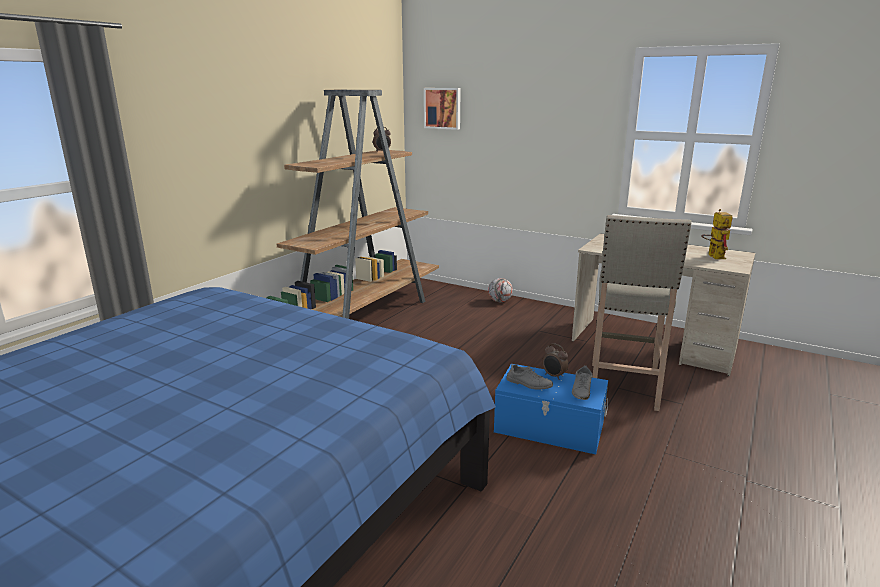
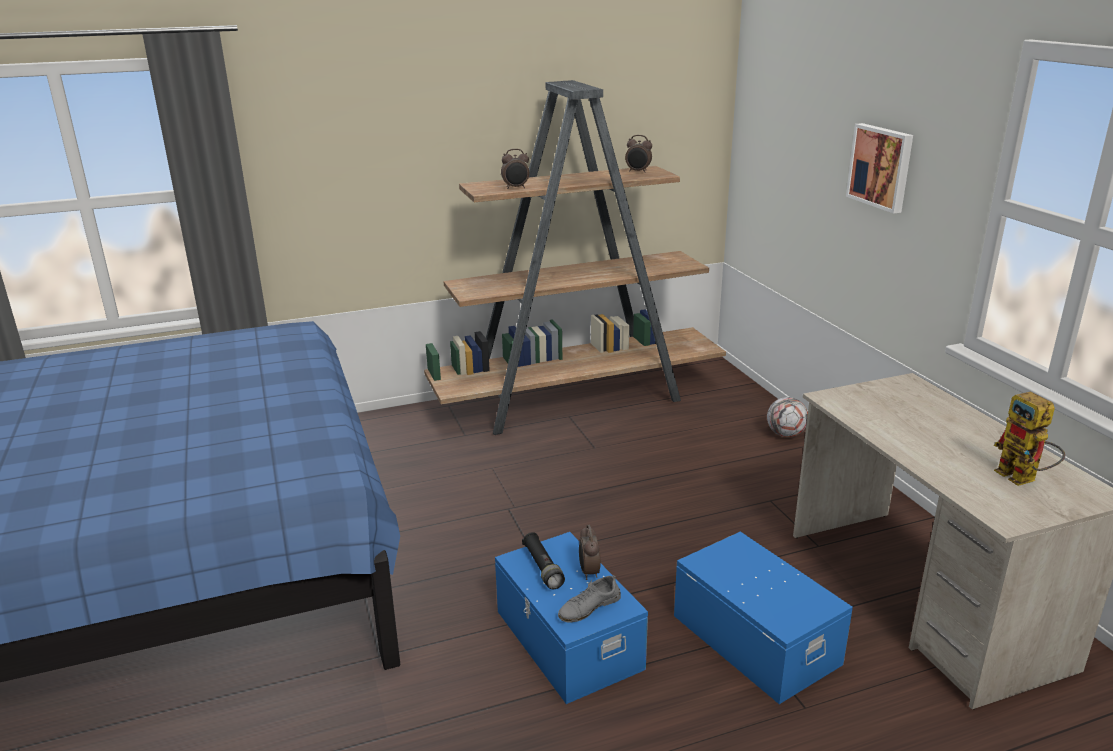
camera: 40 degrees right, 5 degrees up
(332, 162) = (516, 188): none -> alarm clock
(443, 108) = (772, 107): picture -> picture (881, 167)
(529, 383) = (542, 568): grey shoe -> black flashlight
(623, 387) = (756, 638): beige stool -> blue storage box
(713, 255) = (1023, 479): toy robot -> toy robot turned 120 degrees clockwise

